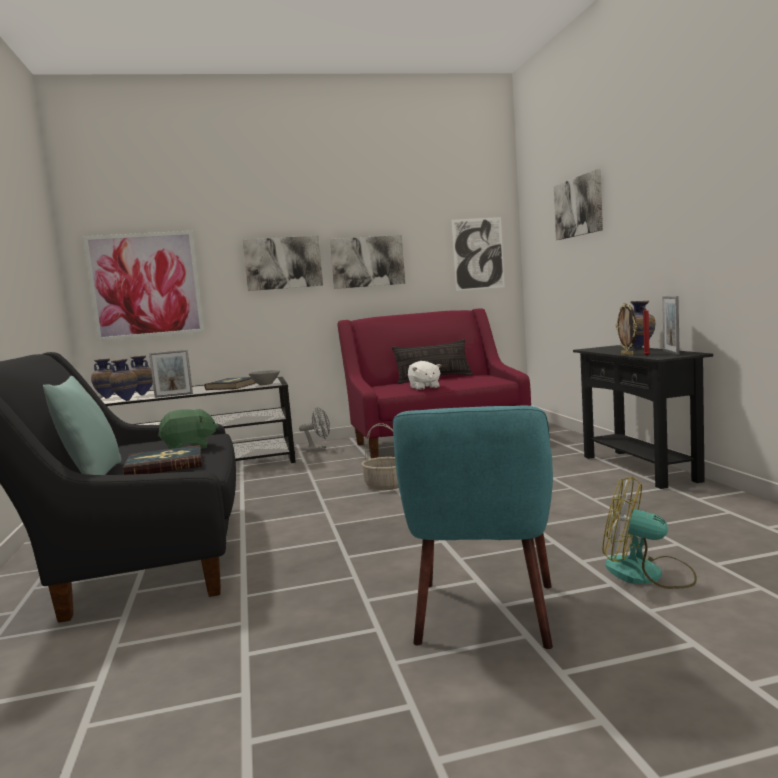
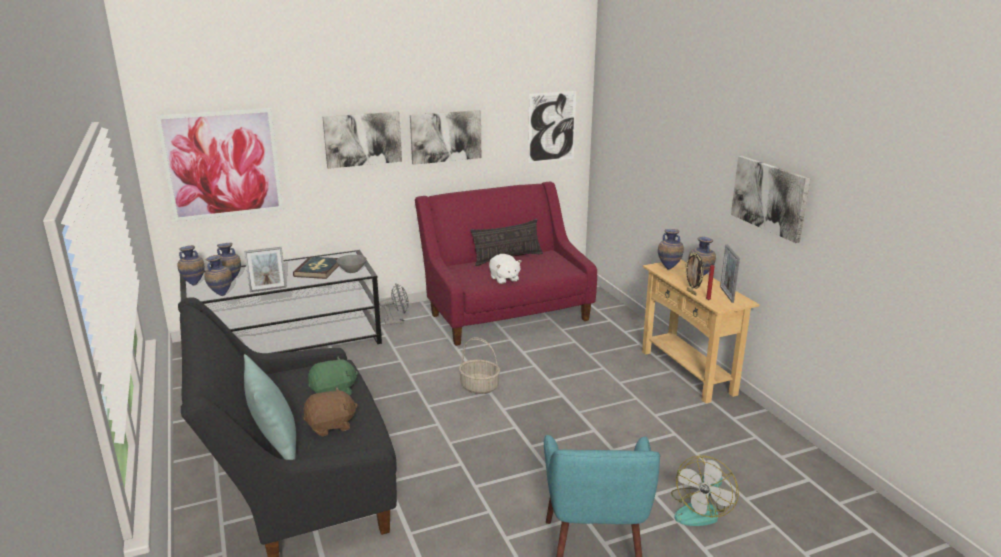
camera: 10 degrees left, 15 degrees up
(165, 465) = (331, 426): book -> brown plush toy
(579, 206) = (657, 119): picture -> picture (769, 197)
(603, 348) = (669, 268): none -> vase
(639, 468) = (687, 372): black console table -> beige console table
(647, 574) = (700, 510): fan -> fan turned 75 degrees counterclockwise

